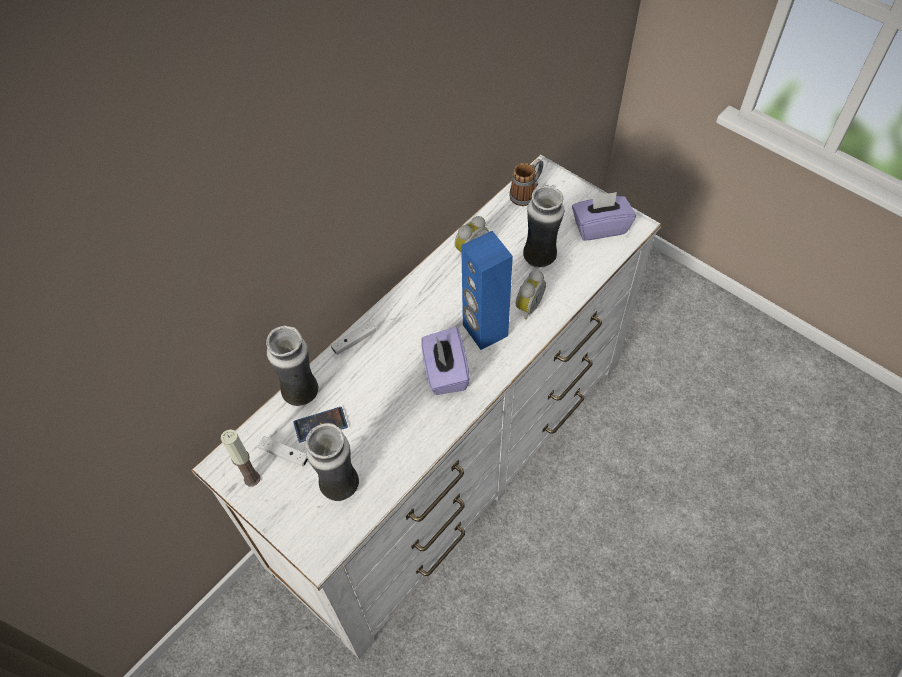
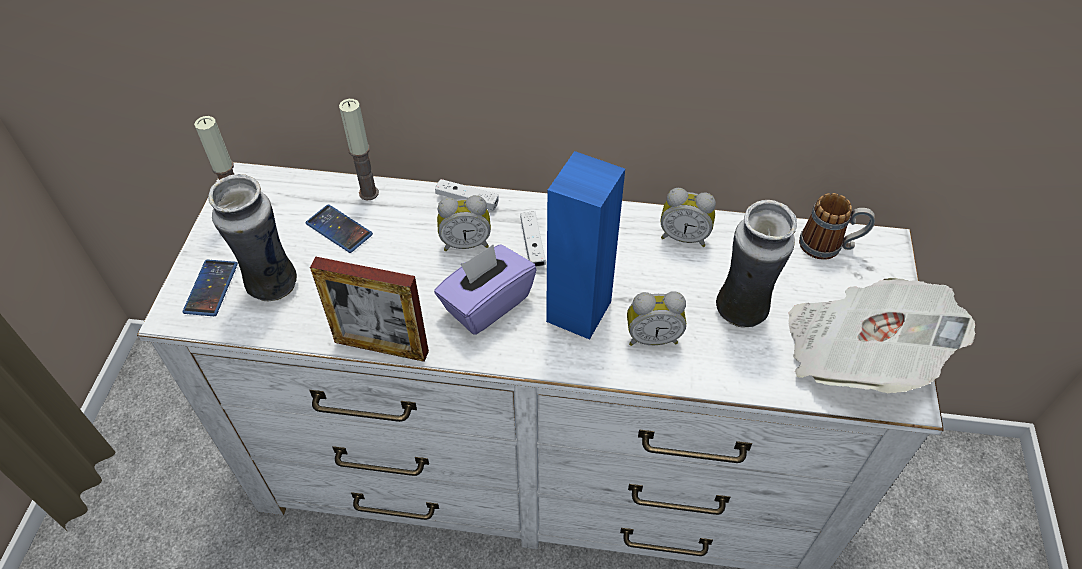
camera: 55 degrees right, 5 degrees down
(284, 454) = (284, 220): white game controller -> white game controller (532, 245)
(301, 393) = (369, 193): vase -> candle
(313, 524) = (211, 288): none -> phone
(389, 359) = (466, 243): none -> alarm clock
(437, 443) = (381, 347): none -> picture frame
(600, 227) = (857, 354): purple tissue box -> newspaper

